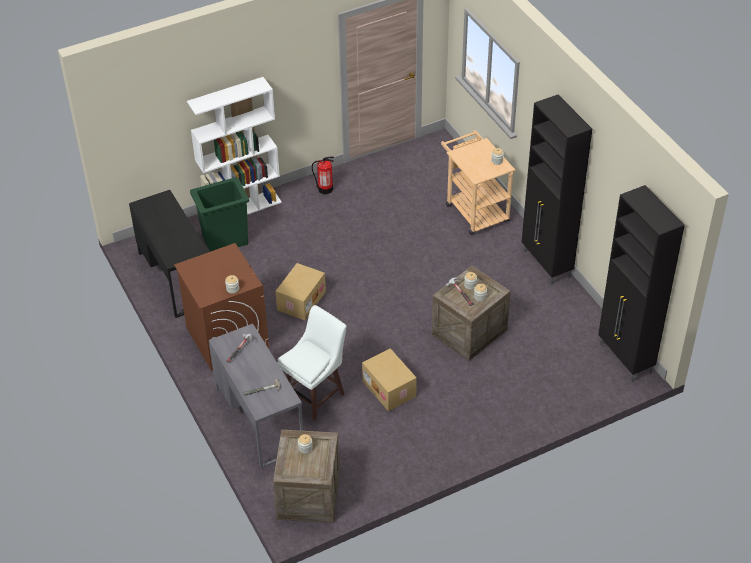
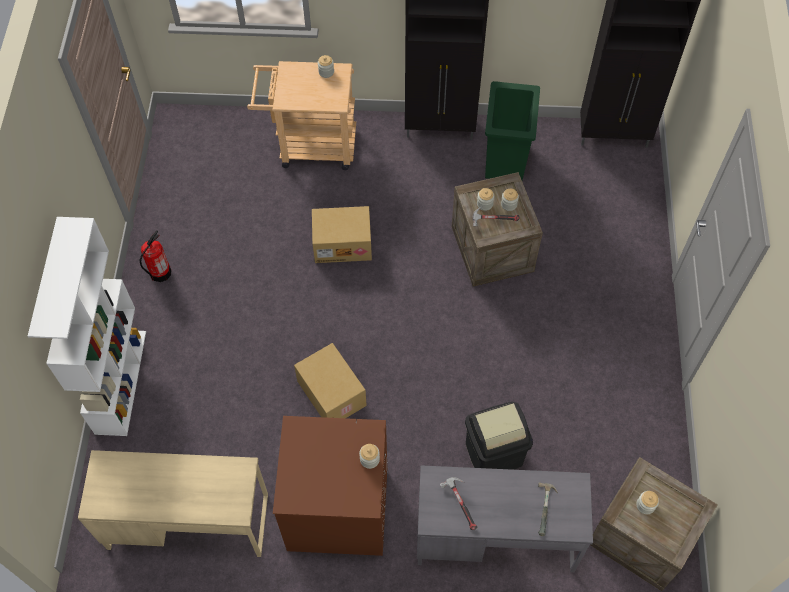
camera: 60 degrees left, 15 degrees up
(177, 277) = (188, 520): black desk -> beige desk
(224, 240) = (163, 430): green trash can -> green trash can (504, 160)
(315, 395) = (493, 453): white stool -> black trash can
(390, 389) = (529, 370): cardboard box -> cardboard box (343, 243)

